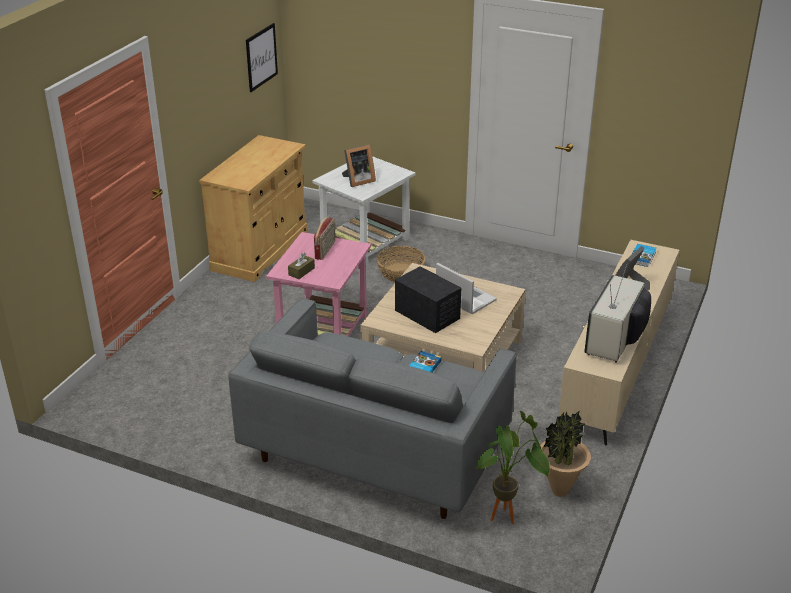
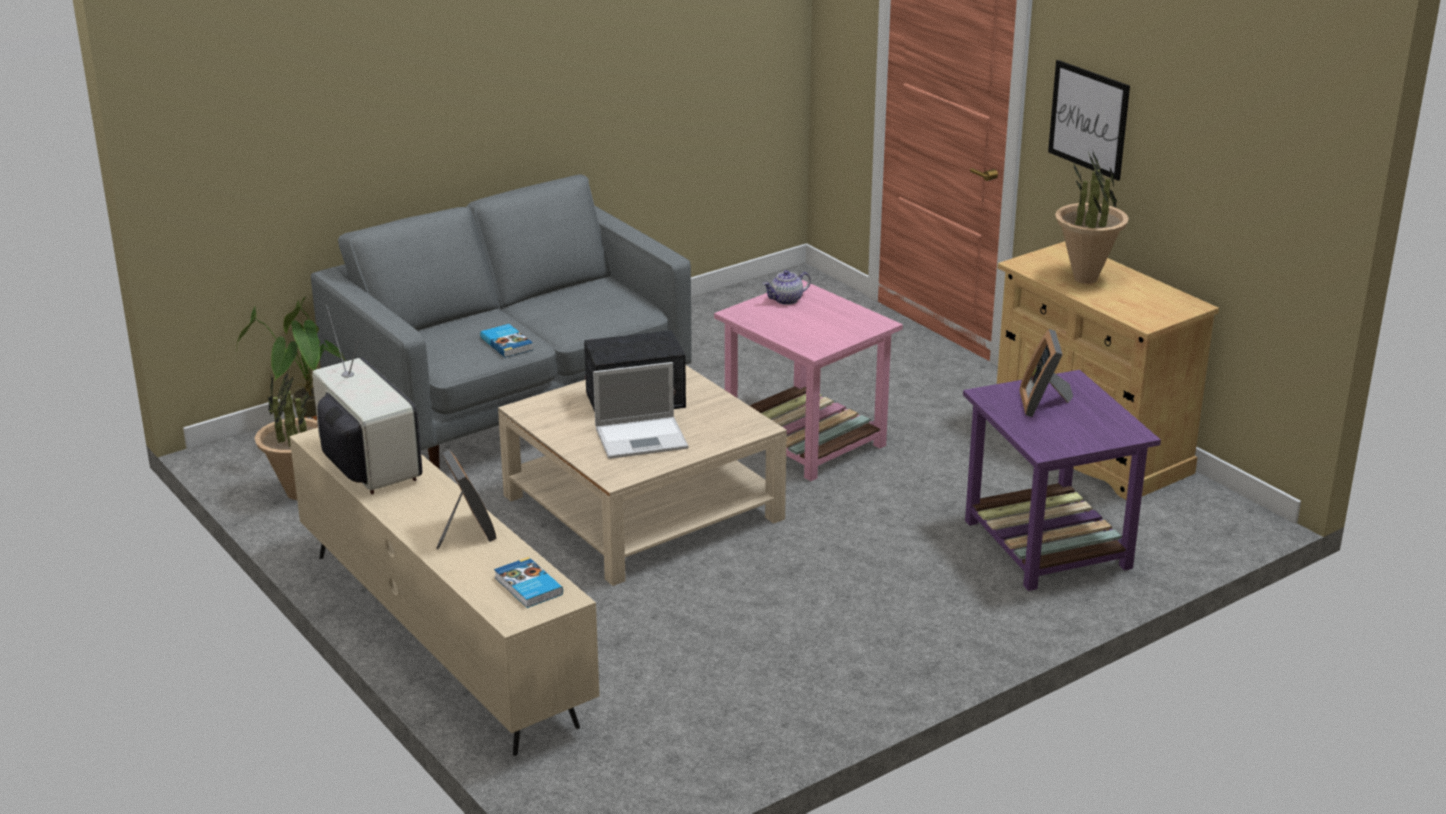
camera: 120 degrees right, 5 degrees down
(251, 166) = (1085, 279): none -> potted plant
(261, 57) = (1271, 183): picture -> picture (1088, 119)
(301, 271) = (786, 300): brown tissue box -> teapot
(325, 250) = (827, 327): radio -> none
(366, 241) = (1048, 545): white side table -> purple side table
(401, 273) = (911, 546): basket -> none

